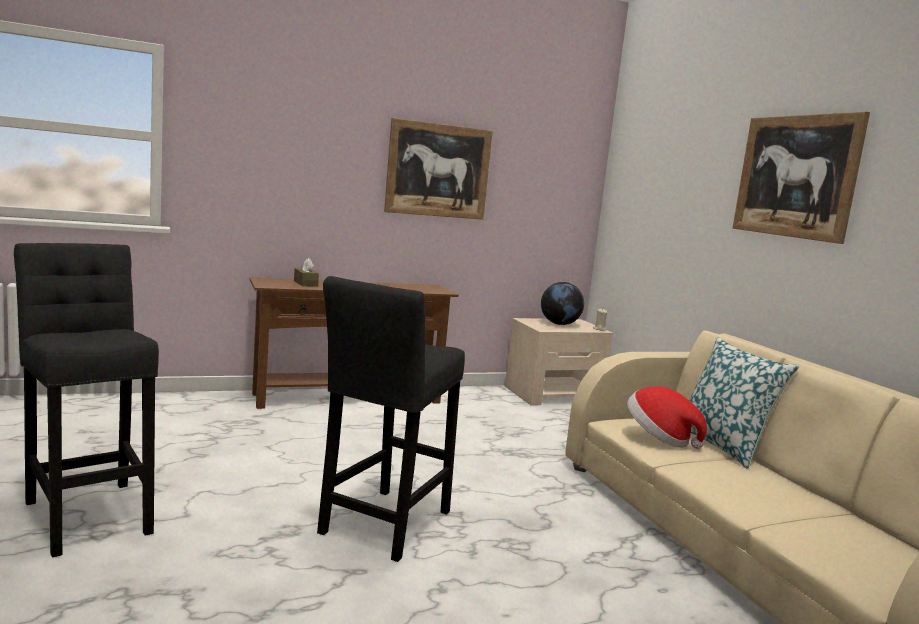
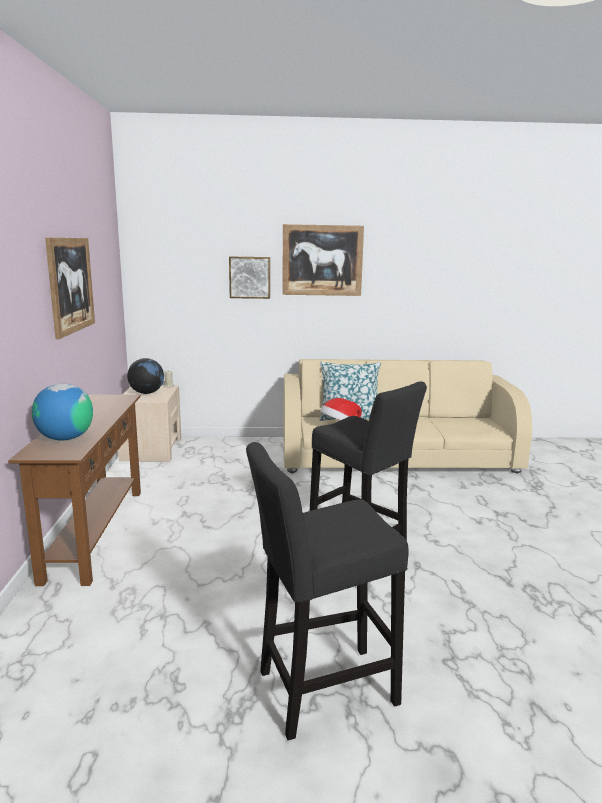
camera: 70 degrees left, 5 degrees up
(305, 283) = (65, 438): brown tissue box -> globe
(705, 199) = (249, 277): none -> picture

